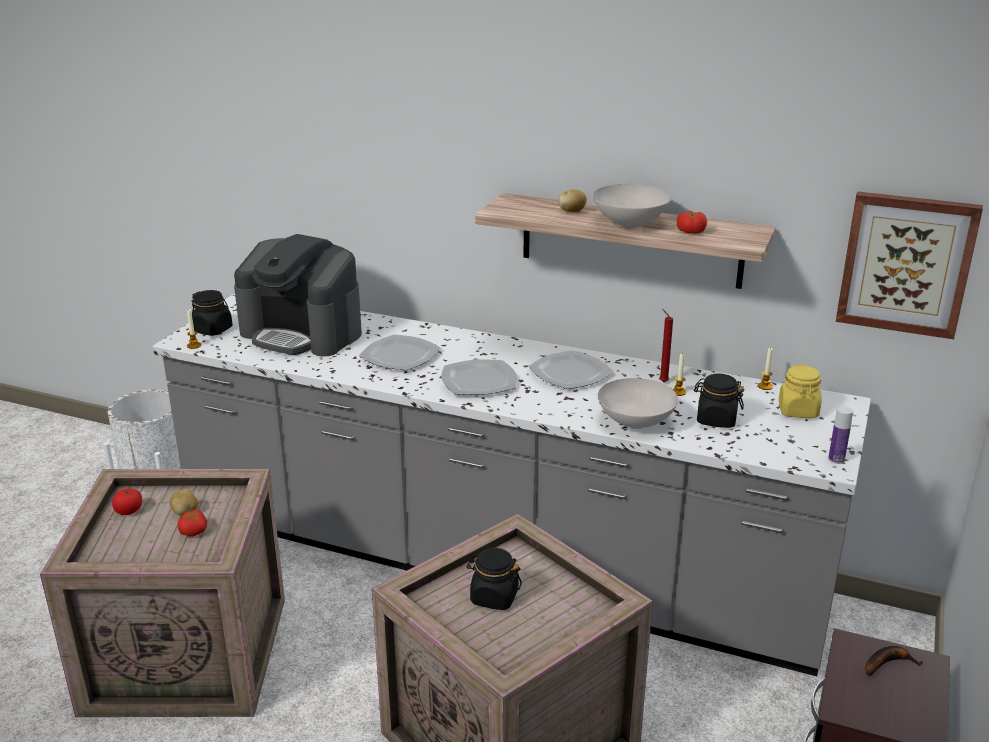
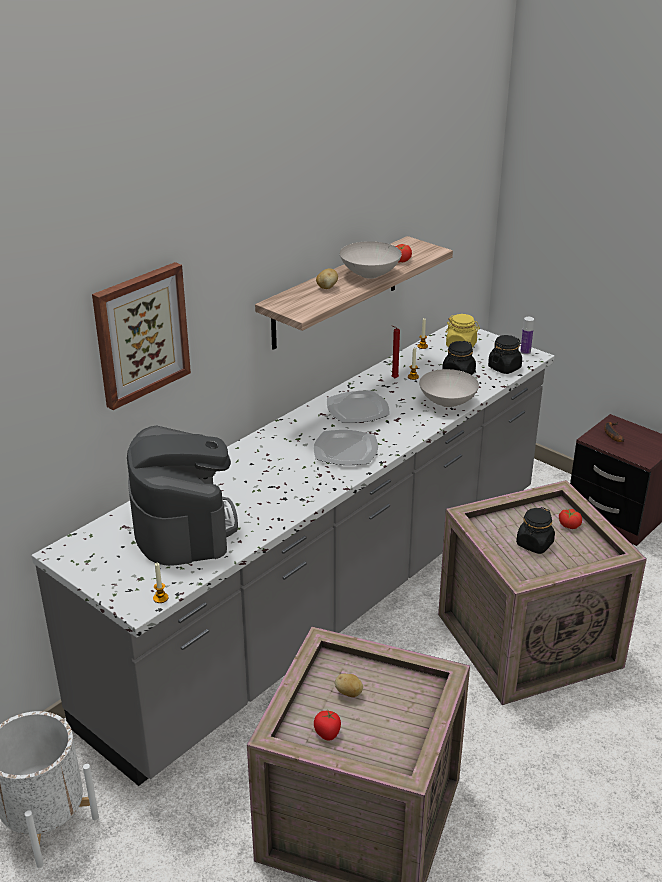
camera: 70 degrees left, 5 degrees up
(194, 531) = (384, 690): tomato -> tomato (569, 524)
(213, 329) = (128, 582): black jar -> black jar (504, 368)
(302, 333) = (183, 525): coffee machine -> coffee machine turned 60 degrees counterclockwise
(401, 355) = (273, 479): plate -> none
(906, 263) = (460, 225): picture -> picture (140, 334)

